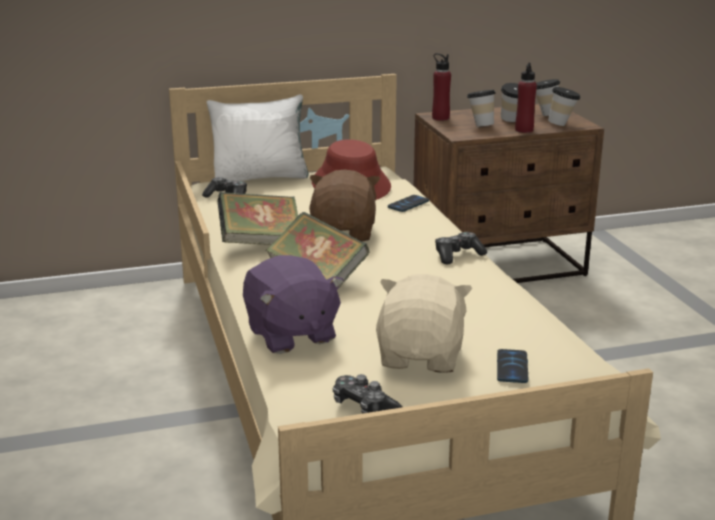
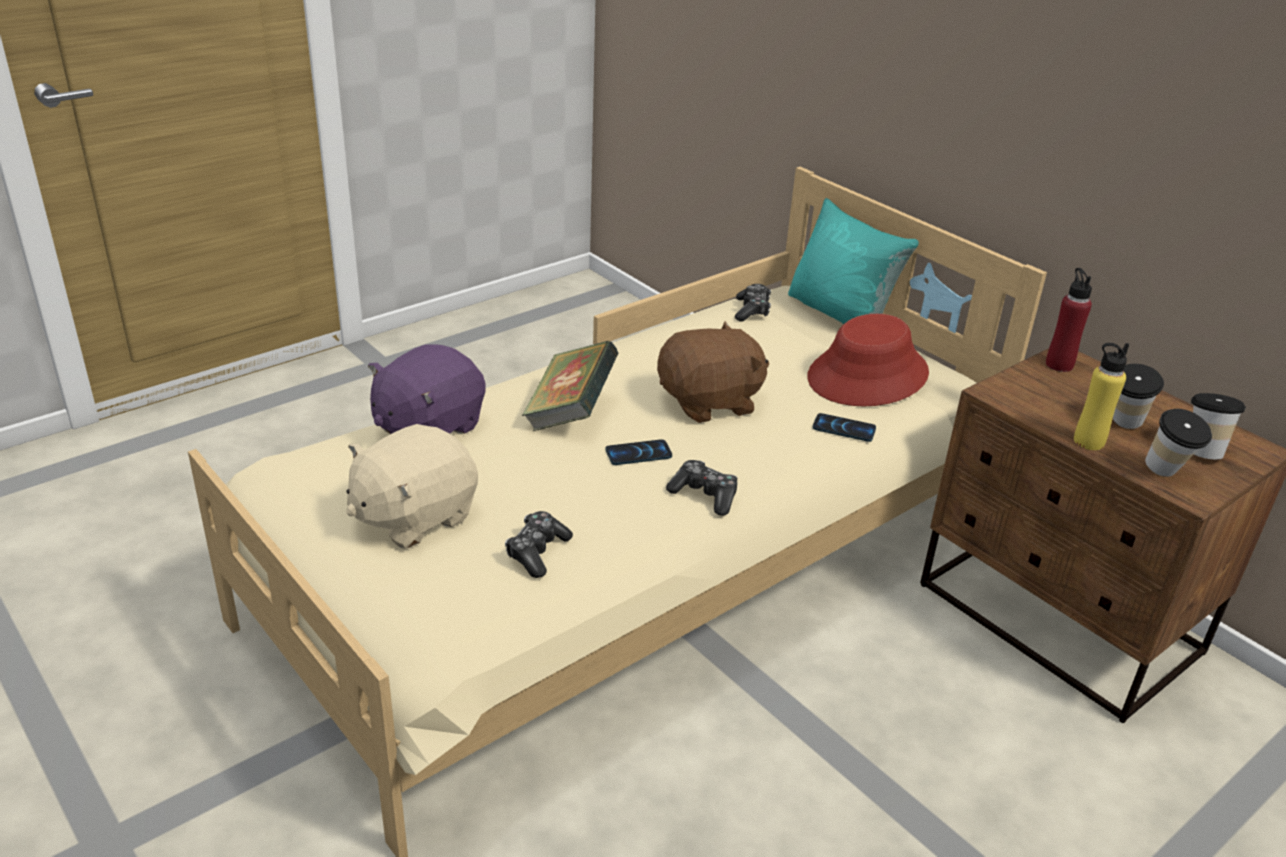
camera: 65 degrees right, 10 degrees up
(260, 243) = (638, 359): book -> none
(261, 177) = (840, 315): white pillow -> turquoise pillow
(364, 407) = (293, 501): game controller -> game controller (537, 552)
(421, 356) = (413, 516): beige plush toy -> beige plush toy turned 150 degrees clockwise
(480, 125) = (1064, 401): cup -> none
(512, 367) = (414, 584): phone -> phone (638, 454)
(524, 130) = (1088, 441): red bottle -> yellow bottle

